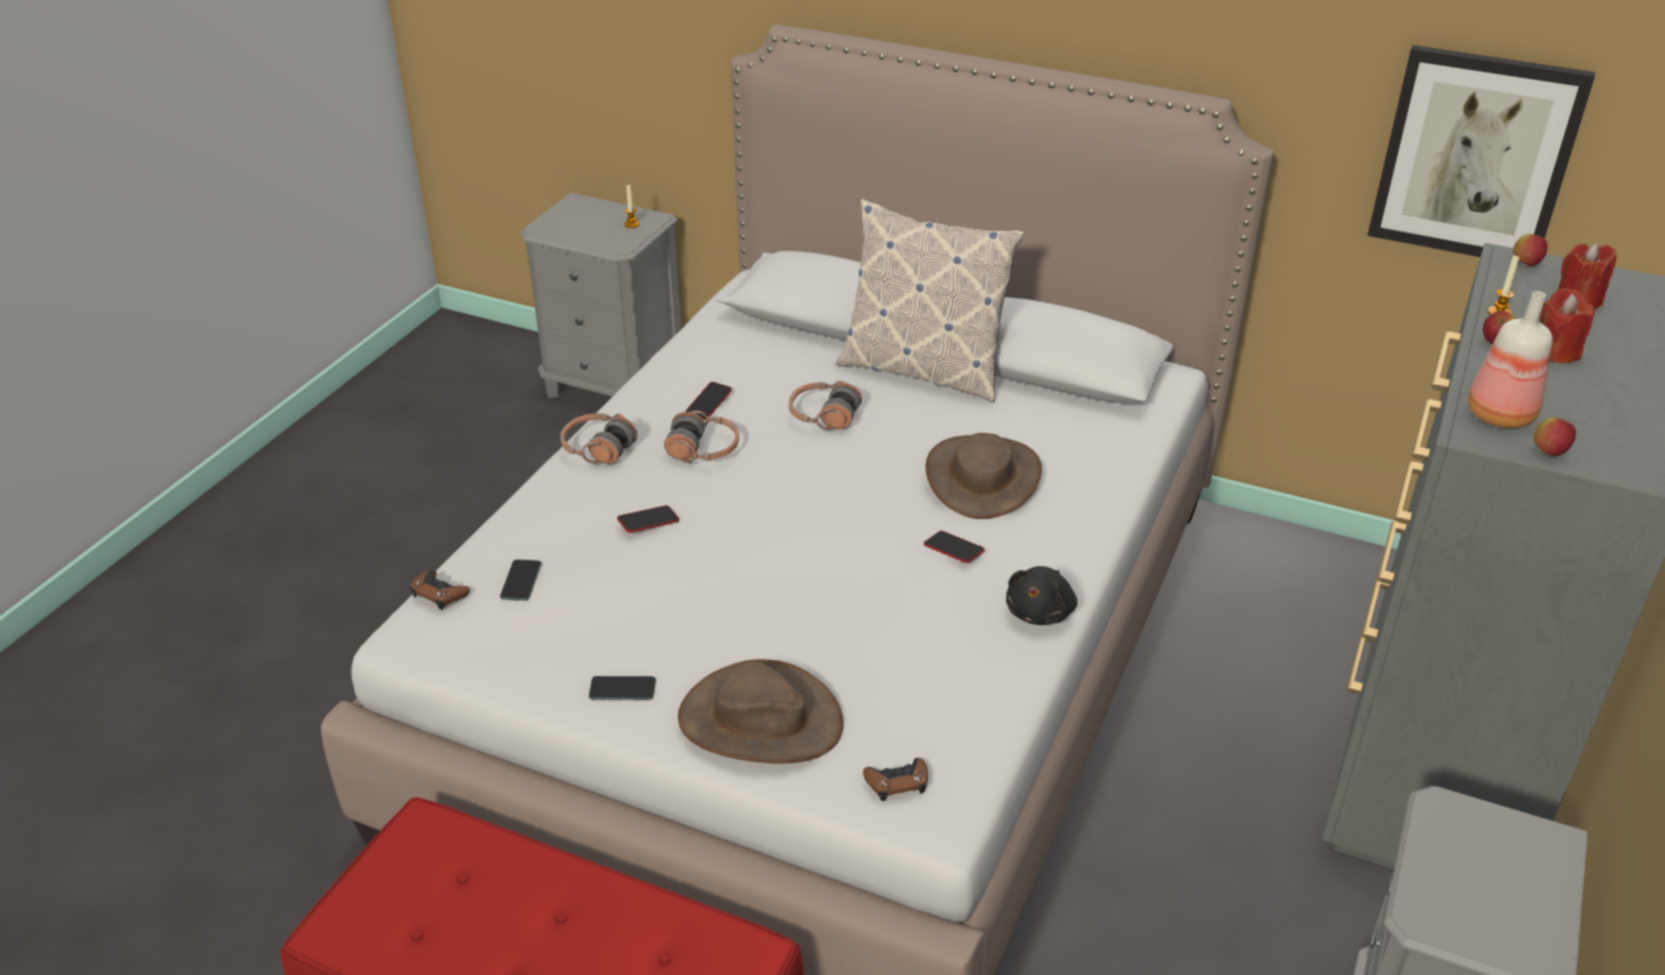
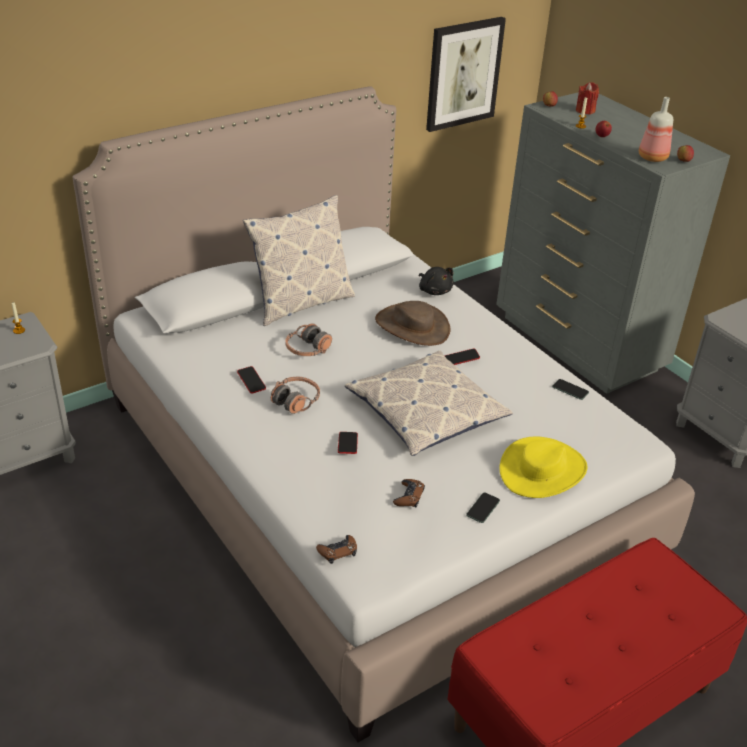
camera: 60 degrees left, 0 degrees up
(521, 581) = (358, 512): phone -> phone (570, 390)
(598, 448) = (251, 438): headphones -> none
(760, 721) = (543, 470): brown hat -> yellow hat
(790, 563) = (426, 412): none -> pillow
(897, 782) = (614, 446): brown game controller -> brown game controller (409, 496)
(1041, 612) = (527, 356): black plush toy -> black plush toy (434, 290)
(1555, 352) = (617, 130): red candle -> none

